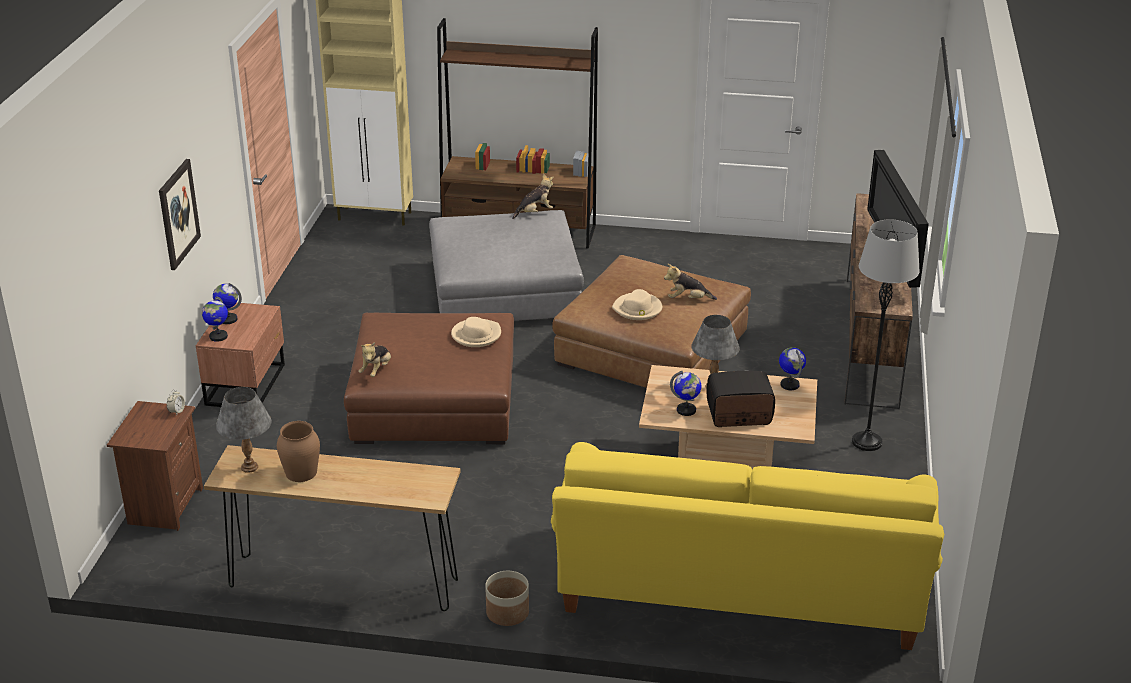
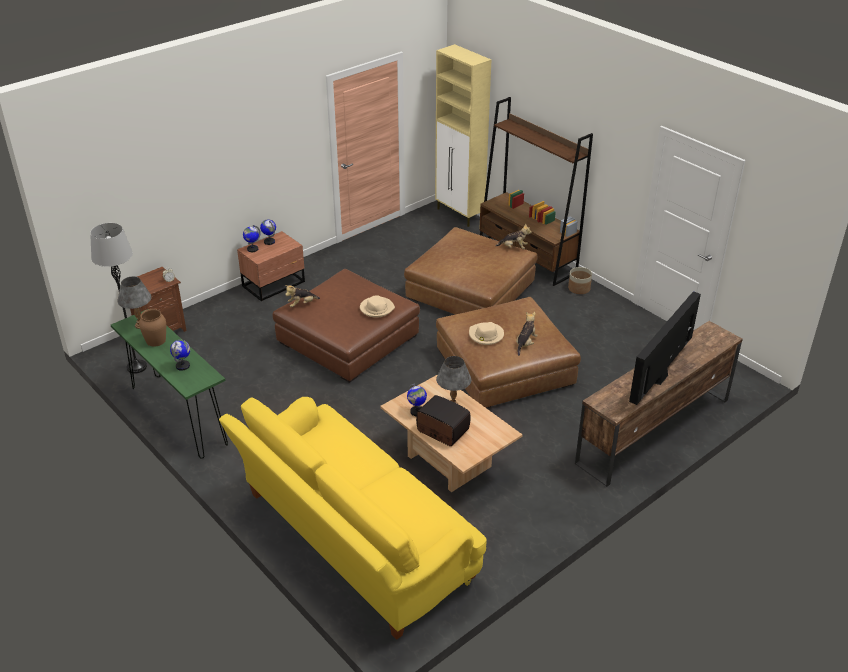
camera: 40 degrees right, 5 degrees up
(178, 214) = (236, 168): picture -> none
(343, 583) = (178, 415): brown console table -> green console table
(505, 290) = (470, 291): grey ottoman -> brown ottoman
(507, 613) = (226, 477): planter -> planter (579, 288)
(688, 299) = (525, 344): plush toy -> plush toy turned 75 degrees clockwise
(790, 385) = (500, 429): globe -> globe (183, 366)
(866, 442) = (554, 496): grey floor lamp -> grey floor lamp (136, 367)

